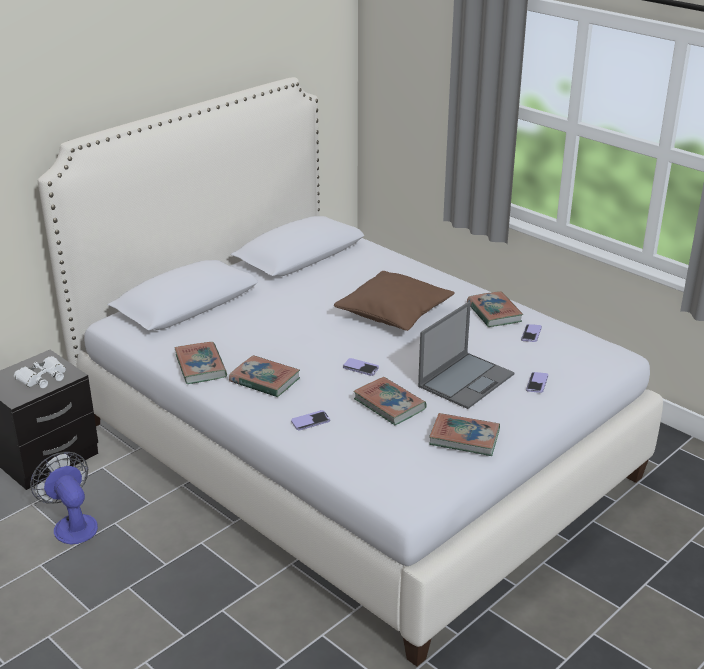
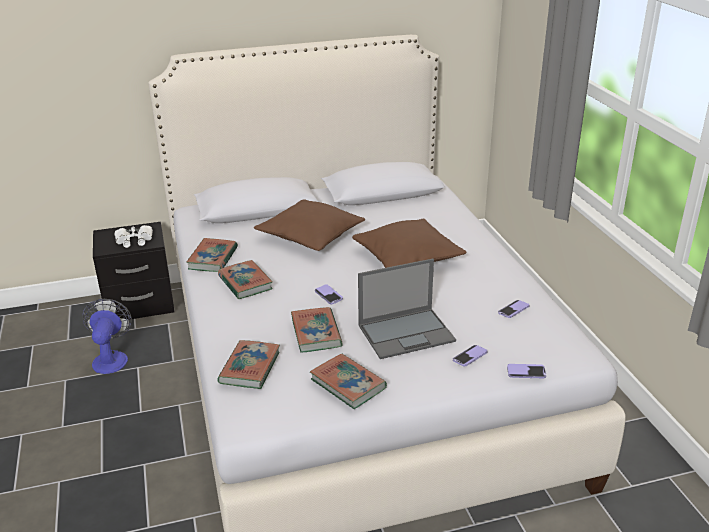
camera: 30 degrees right, 0 degrees up
(277, 317) = (310, 236): none -> brown pillow
(310, 421) = (242, 327): phone -> phone (526, 372)
(494, 313) = (497, 281): book -> book (250, 368)

